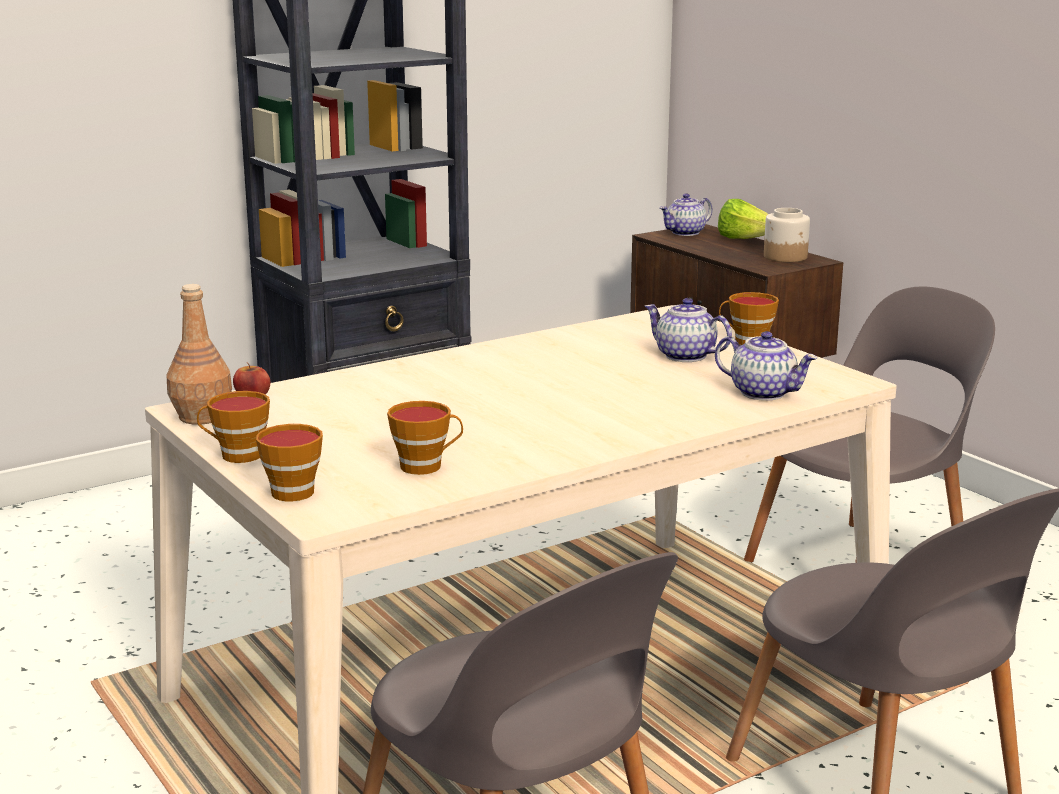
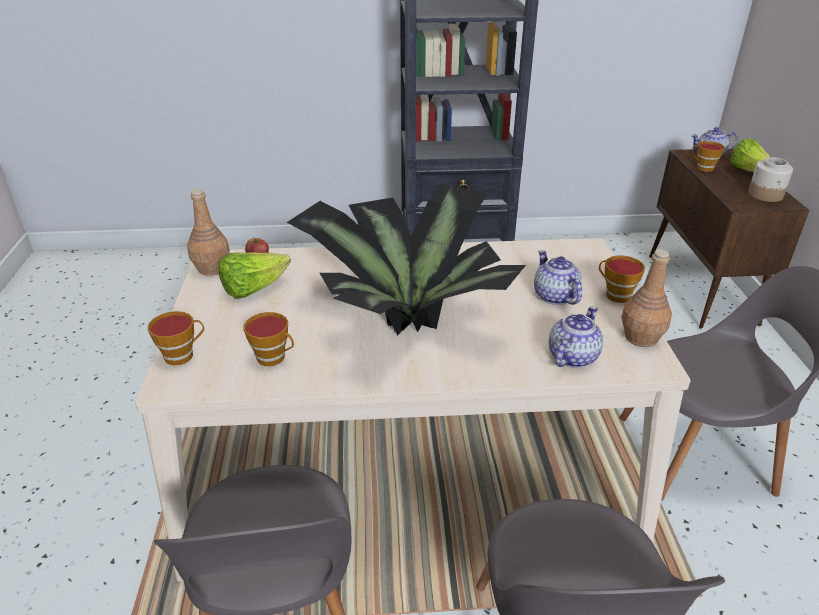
camera: 30 degrees right, 15 degrees up
(236, 455) = (190, 310): cup -> cup (702, 168)
(297, 422) = (253, 289): none -> lettuce
(533, 400) = (406, 313): none -> potted plant
(764, 393) = (572, 356): teapot -> teapot turned 120 degrees counterclockwise
(813, 367) = (640, 337): none -> brown bottle

